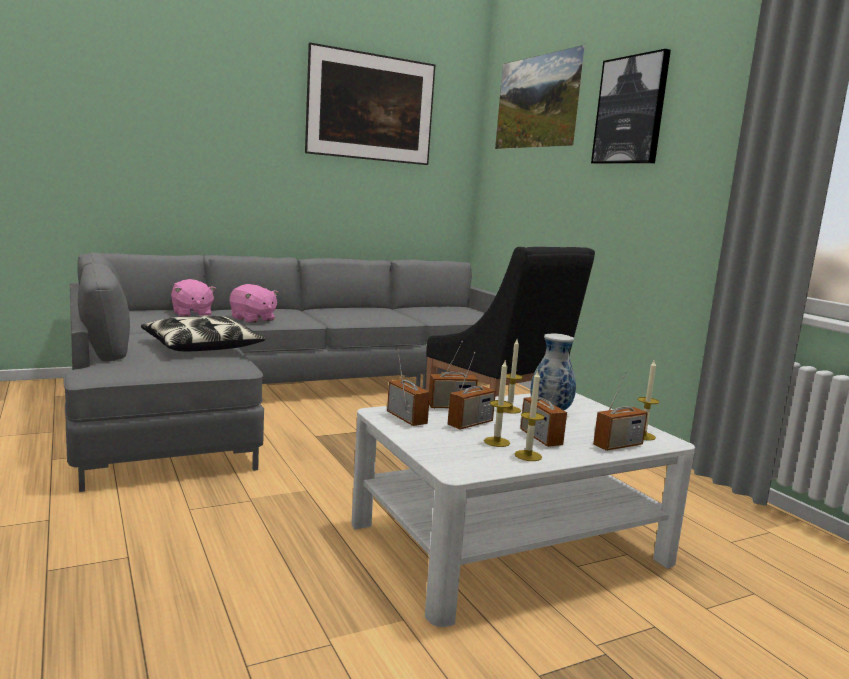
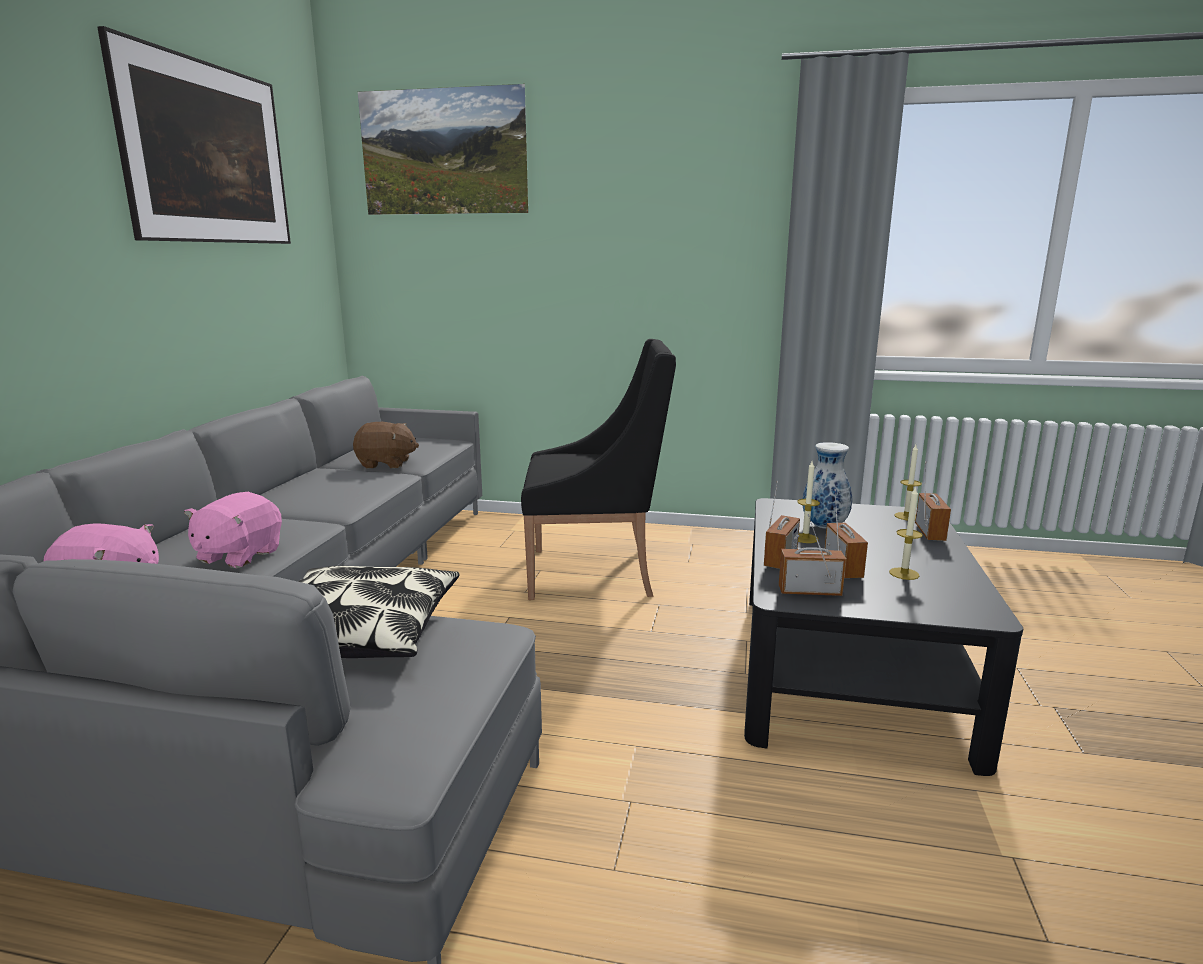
camera: 50 degrees left, 5 degrees up
(253, 319) = (238, 555): pink plush toy -> pink plush toy turned 120 degrees clockwise
(421, 315) = (386, 464): none -> brown plush toy
(509, 542) = (848, 669): white coffee table -> black coffee table
(528, 455) = (948, 573): candle -> none
(540, 438) = (899, 553): radio -> none
(630, 110) = (618, 173): picture -> none

